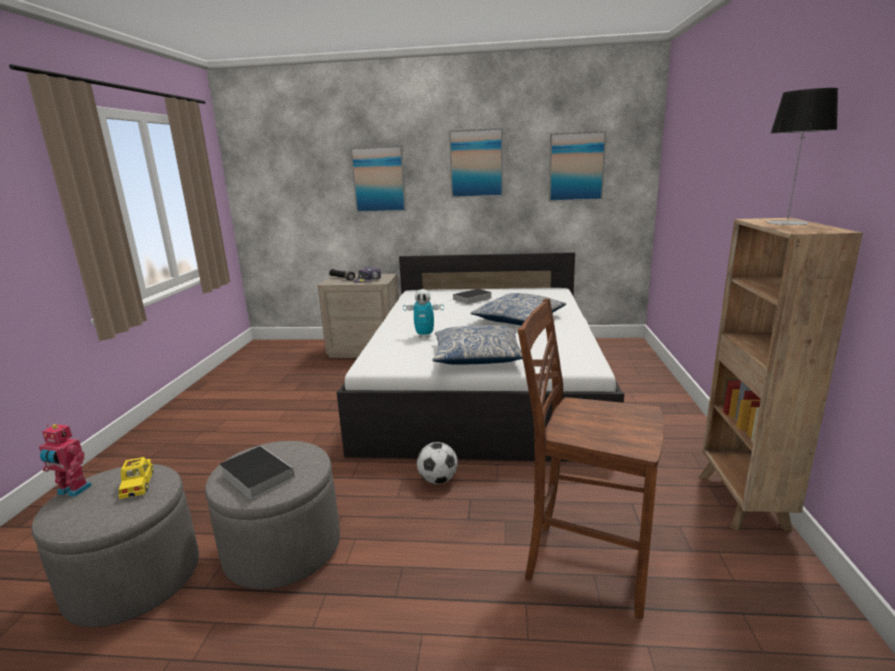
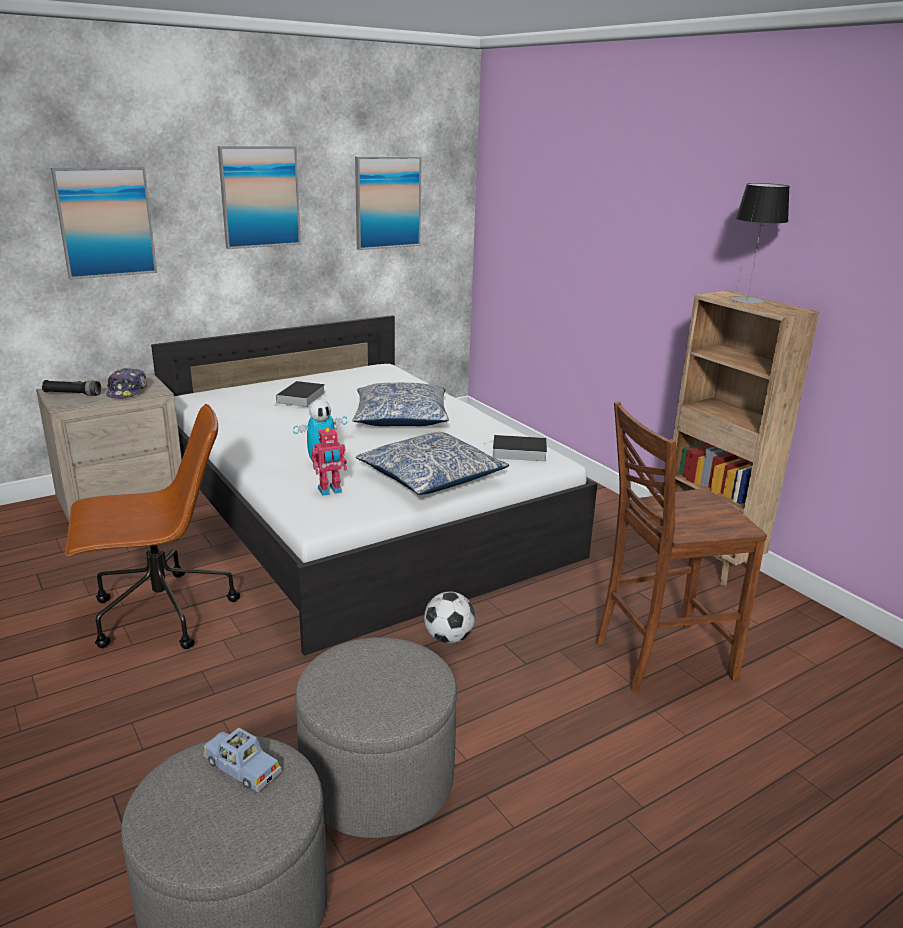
camera: 40 degrees left, 5 degrees up
(73, 491) = (155, 820): toy robot -> toy robot (330, 491)
(138, 483) = (241, 767): yellow toy car -> blue toy car
(255, 475) = (377, 693): book -> book (517, 452)
(309, 409) = (160, 614): none -> brown office chair

